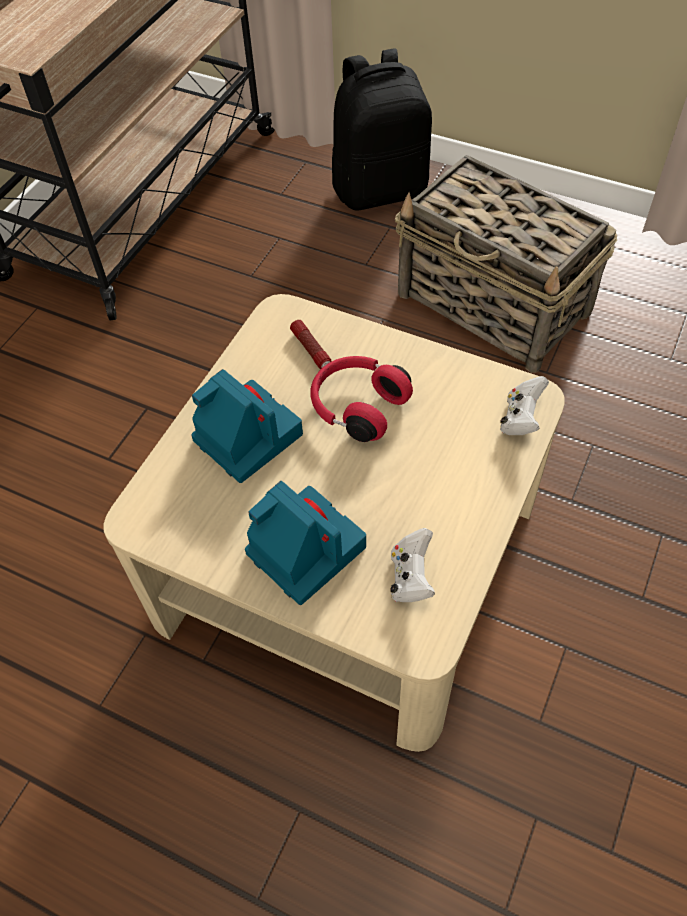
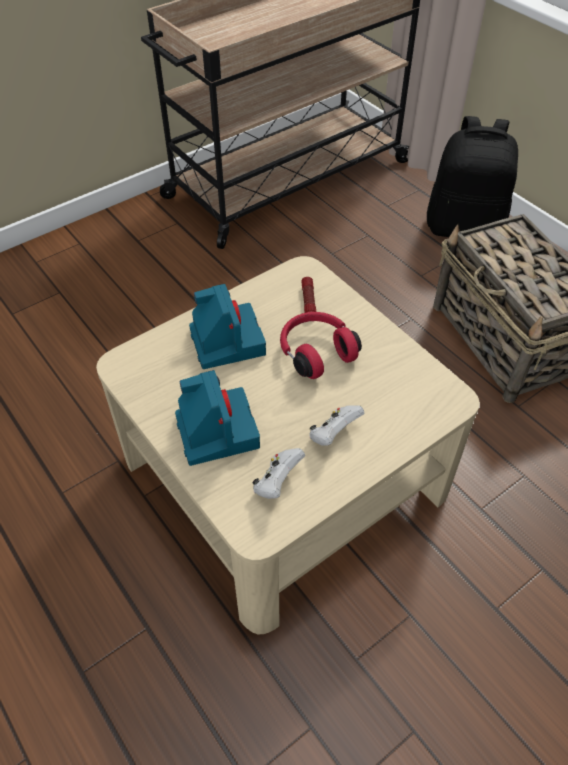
camera: 25 degrees right, 5 degrees down
(520, 419) = (432, 410): white game controller -> white game controller (333, 434)

